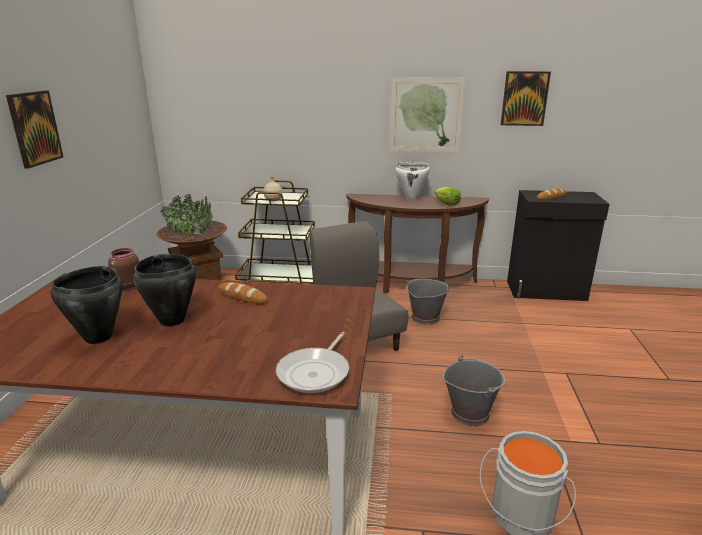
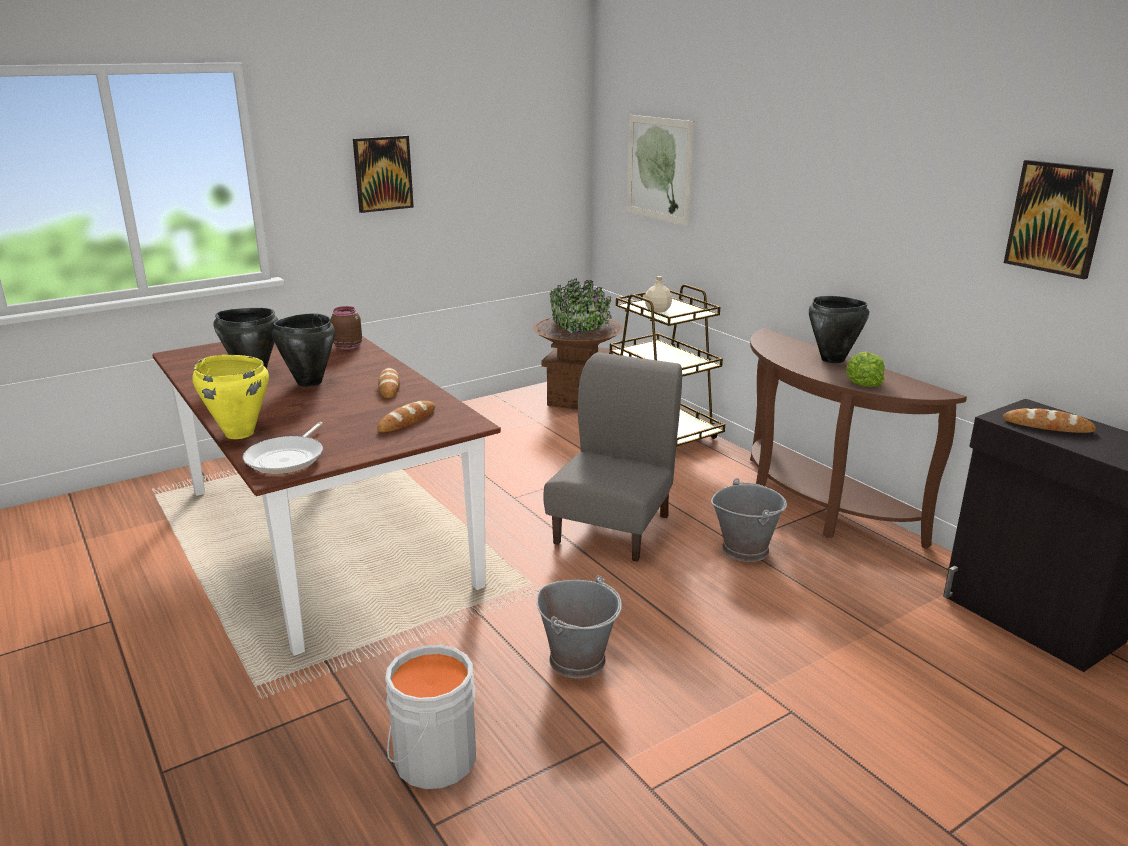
camera: 50 degrees right, 0 degrees up
(225, 380) = (239, 433): none -> yellow cooking pot
(315, 372) = (287, 458): frying pan -> frying pan turned 60 degrees counterclockwise
(317, 309) = (407, 420): none -> bread
(411, 198) = (832, 360): white cooking pot -> black cooking pot
(426, 115) = (887, 223): picture -> picture (659, 169)

